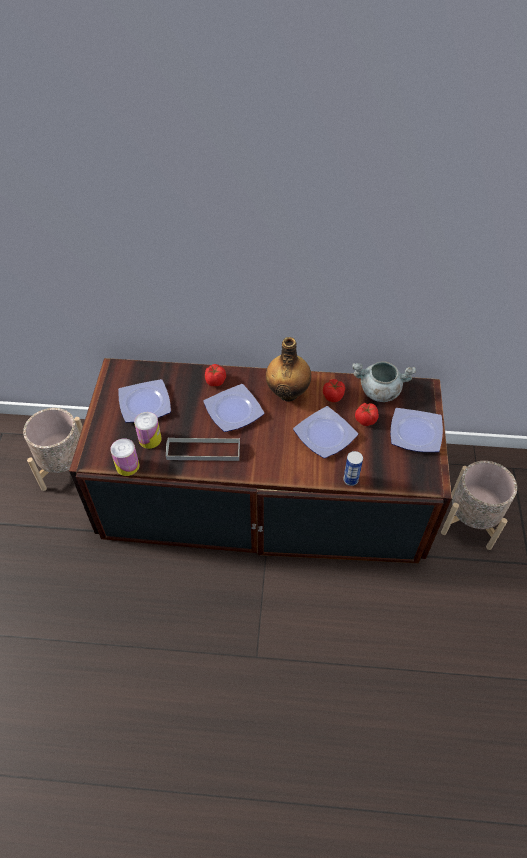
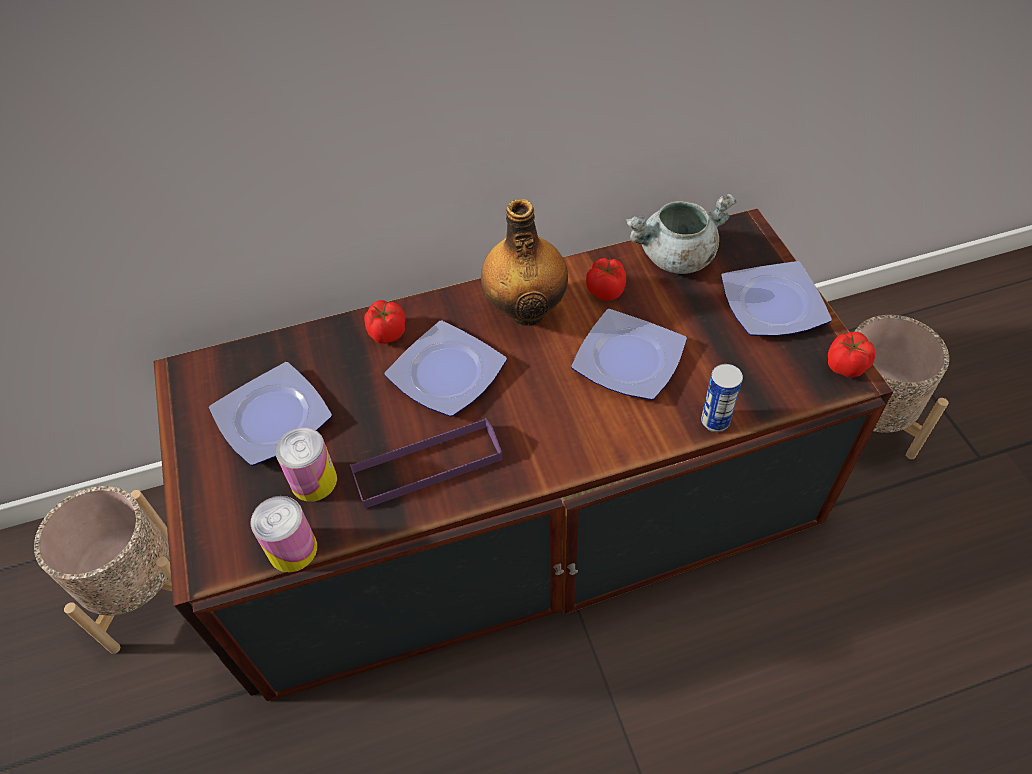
camera: 20 degrees left, 0 degrees up
(203, 451) = (427, 466): grey tray -> purple tray
(365, 420) = (680, 311): tomato -> tomato (844, 366)

